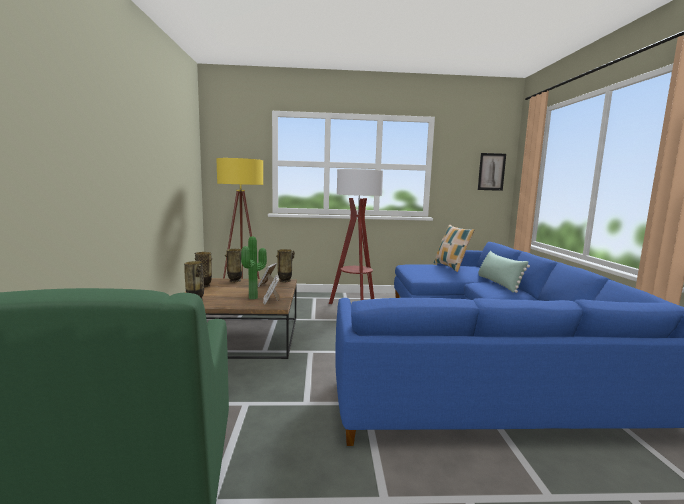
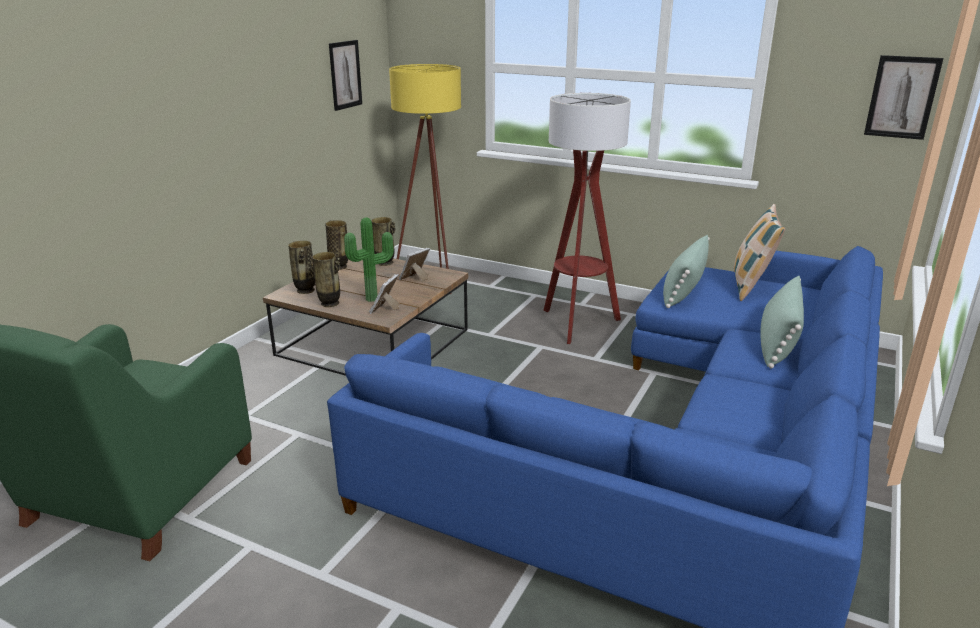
camera: 30 degrees right, 15 degrees up
(185, 161) = (345, 75): none -> picture
(285, 281) = (447, 274): vase -> vase (330, 304)
(422, 272) = (683, 290): none -> green pillow

